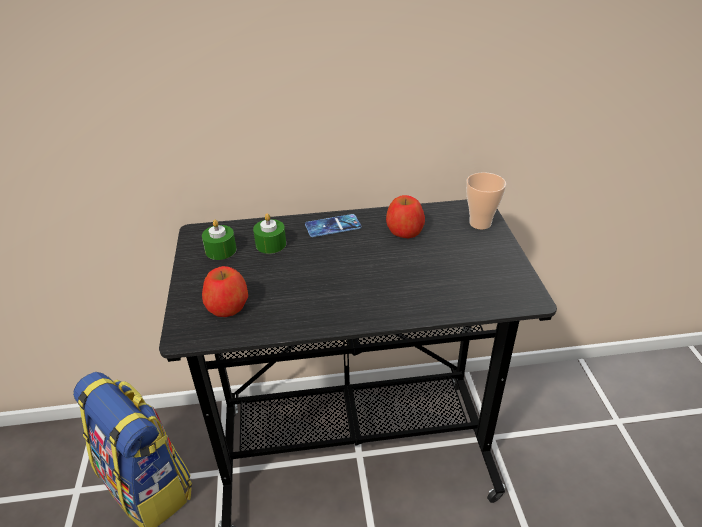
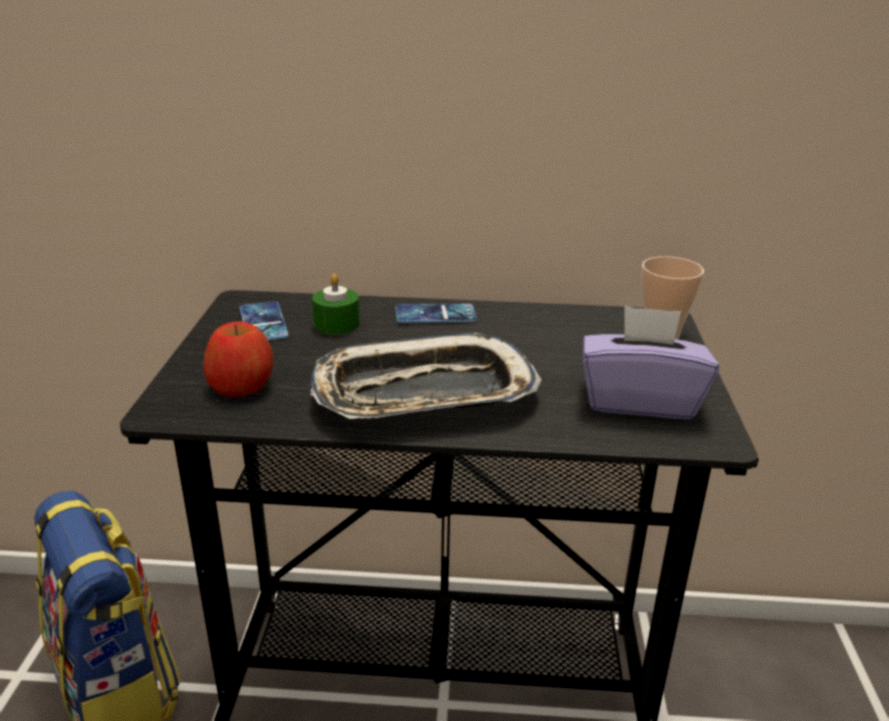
camera: 10 degrees right, 10 degrees down
(220, 250) = (263, 322): green candle -> phone
(346, 293) = (422, 393): none -> tray
(404, 230) = (540, 332): apple -> none
(479, 277) = (639, 400): none -> purple tissue box

